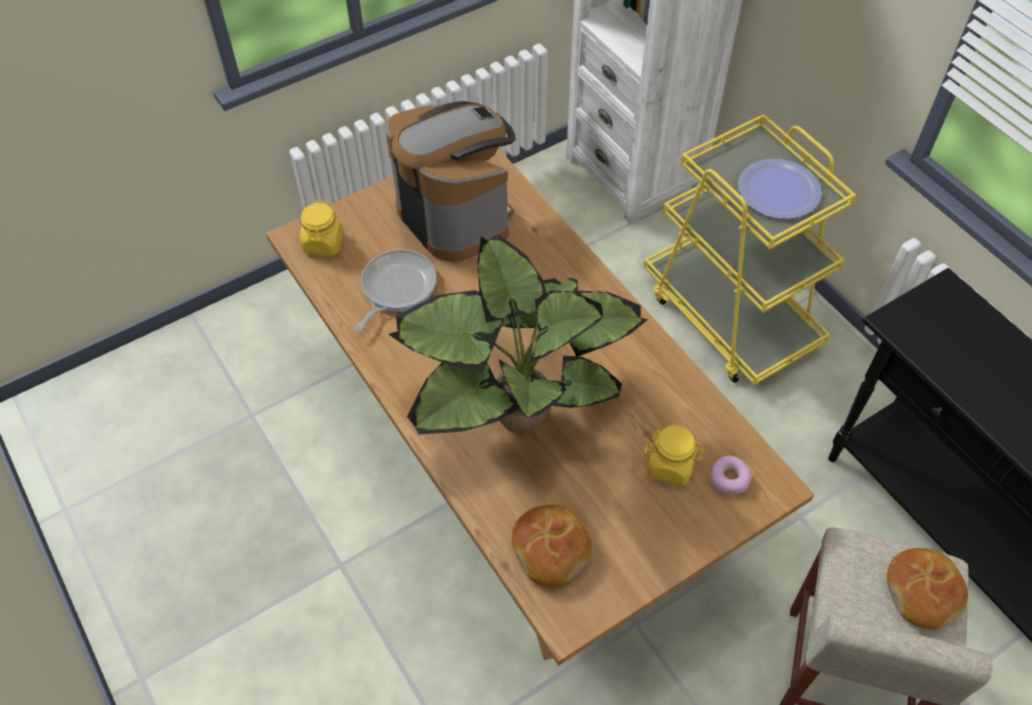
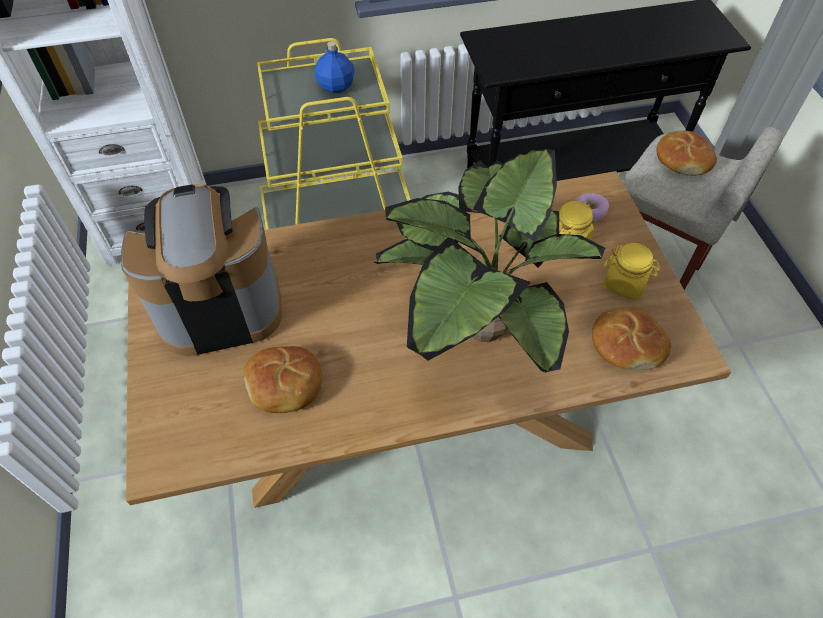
camera: 70 degrees left, 0 degrees up
(323, 244) = (182, 440): yellow jar -> yellow jar (624, 283)
(396, 288) = (285, 385): frying pan -> bread
(778, 190) = (335, 87): plate -> blue bottle

